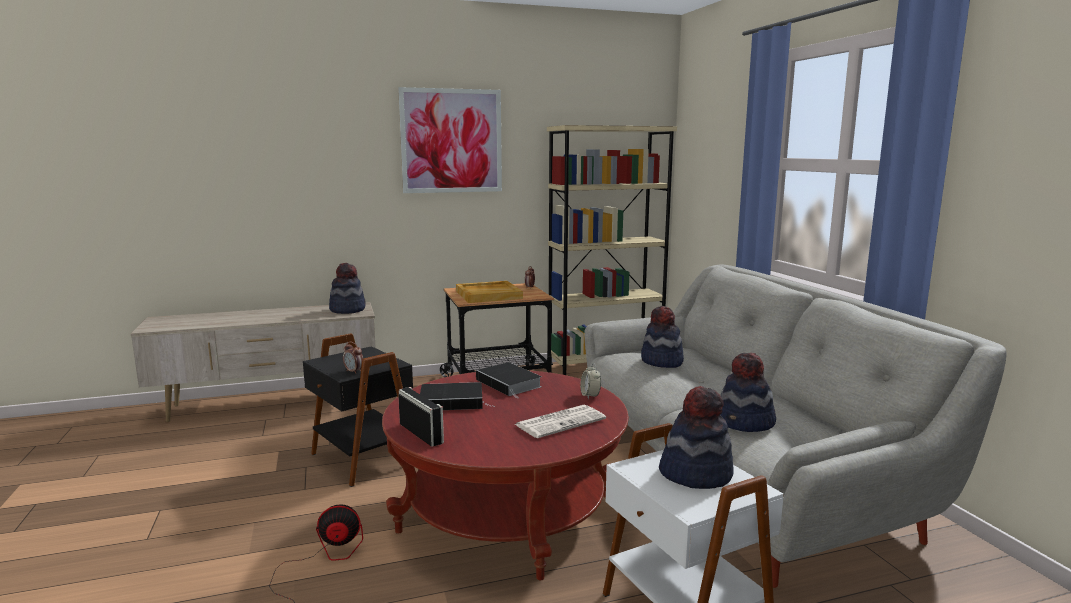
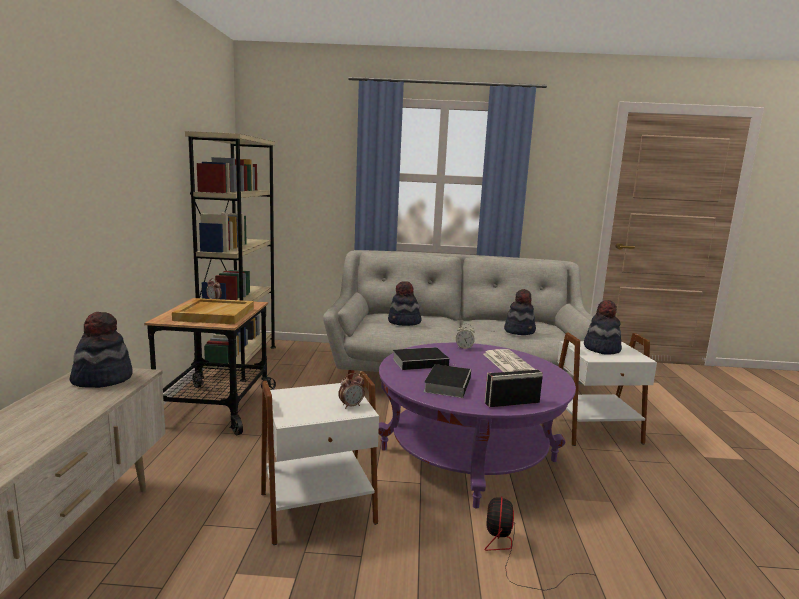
camera: 70 degrees left, 0 degrees up
(362, 459) = (318, 509): black side table -> white side table
(451, 141) = (127, 140): picture -> none
(507, 513) = (468, 454): red coffee table -> purple coffee table

